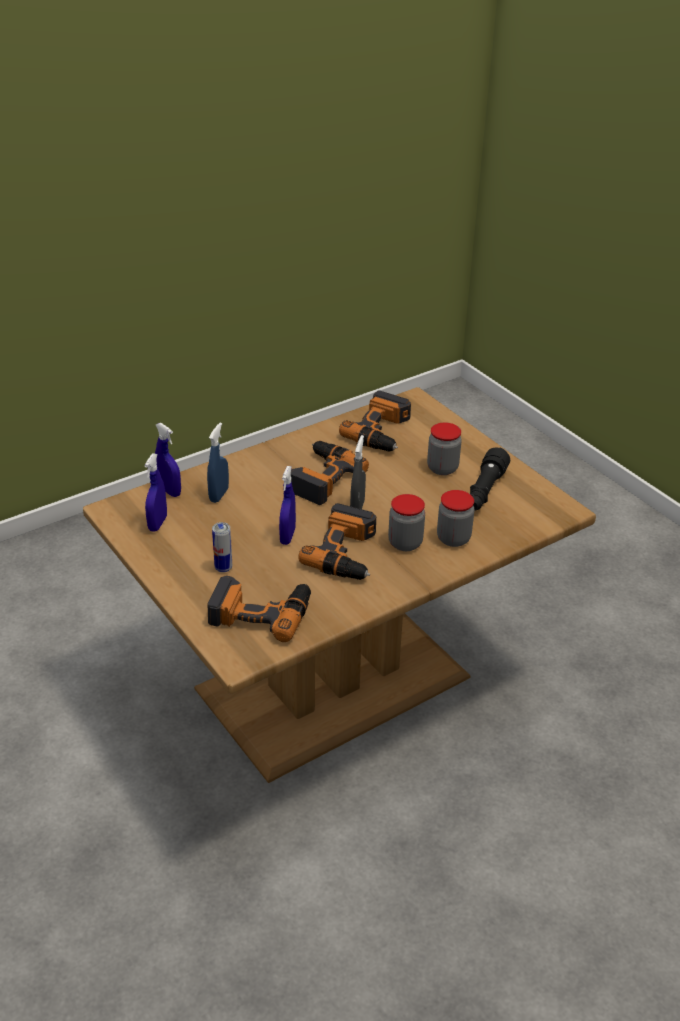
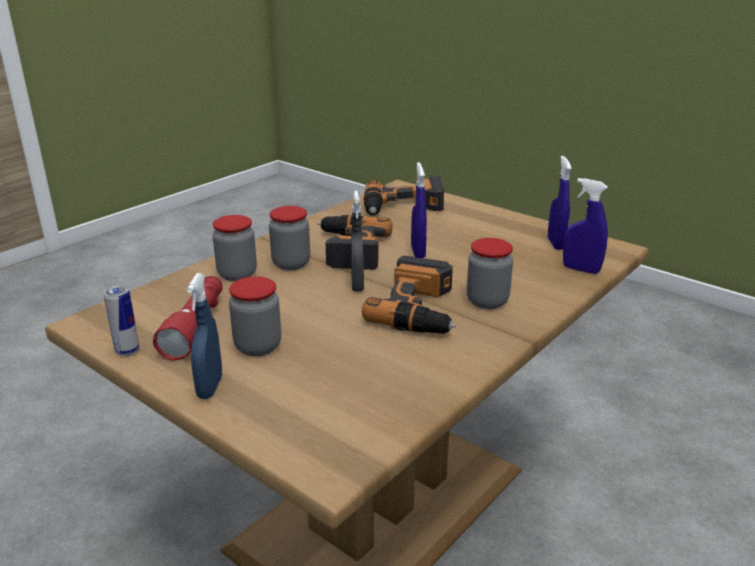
camera: 165 degrees right, 10 degrees down
(219, 495) = (523, 274): blue spray bottle -> blue spray bottle (210, 387)
(223, 568) = (459, 225): can -> can (127, 351)
(268, 475) = (487, 301): none -> jar
(382, 431) = (367, 388): power drill -> none
(484, 491) = (196, 326): black flashlight -> red flashlight

